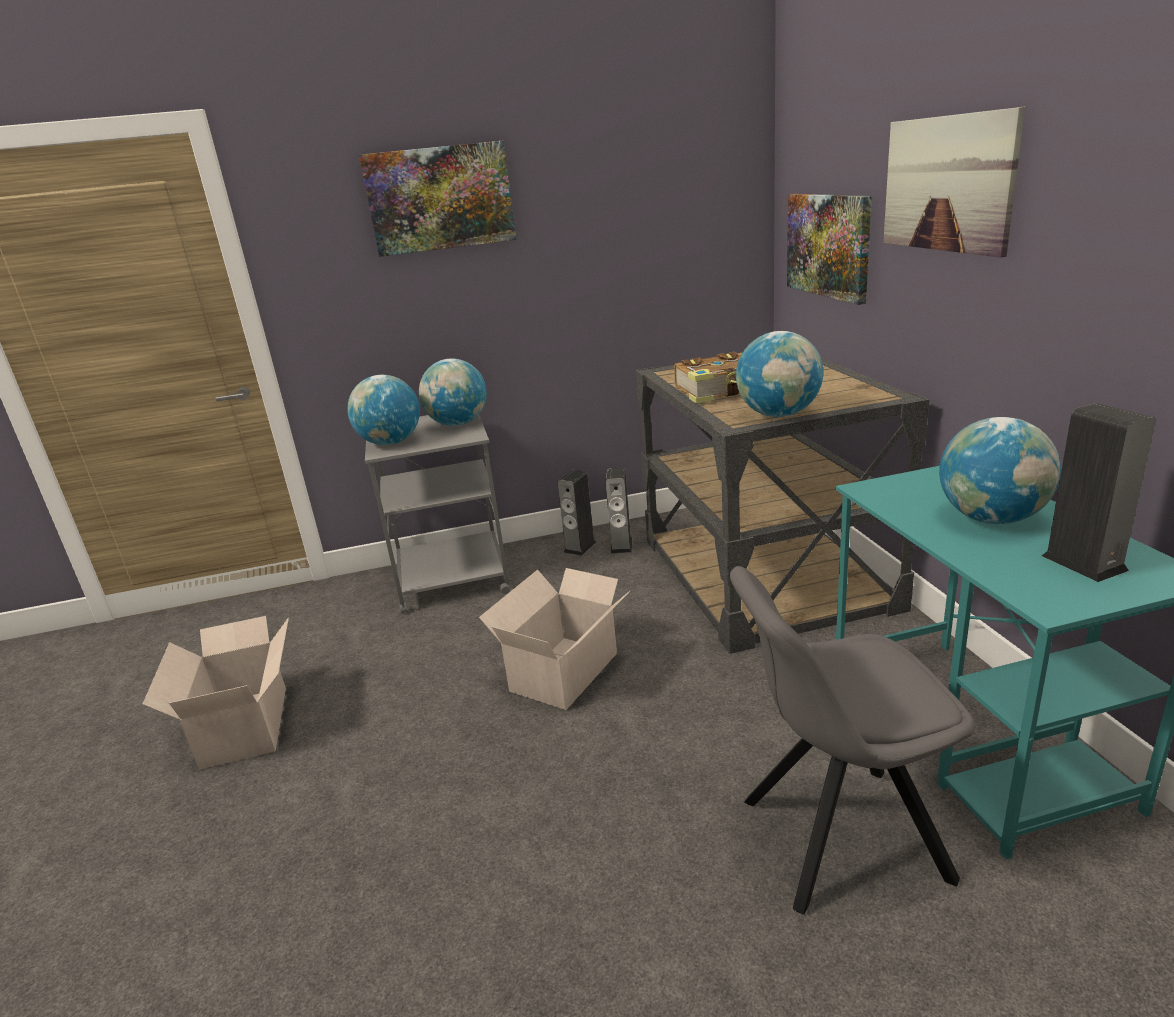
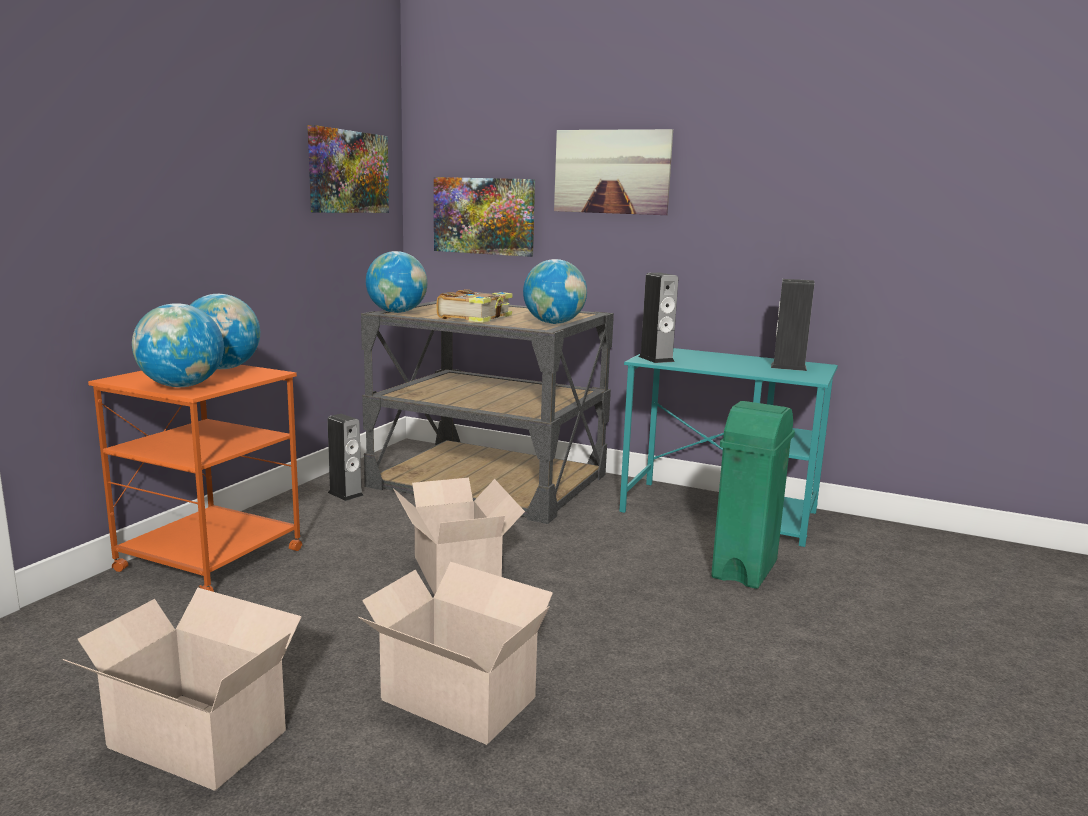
camera: 55 degrees left, 10 degrees down
(375, 795) = (455, 697): none -> cardboard box
(440, 198) = (178, 123): picture -> picture (348, 172)
(454, 578) = (212, 558): grey cart -> orange cart
(580, 547) = (307, 504): speaker -> speaker (656, 359)
(841, 837) = (743, 570): grey chair -> green trash can
(991, 518) = (723, 361): globe -> globe (397, 312)

